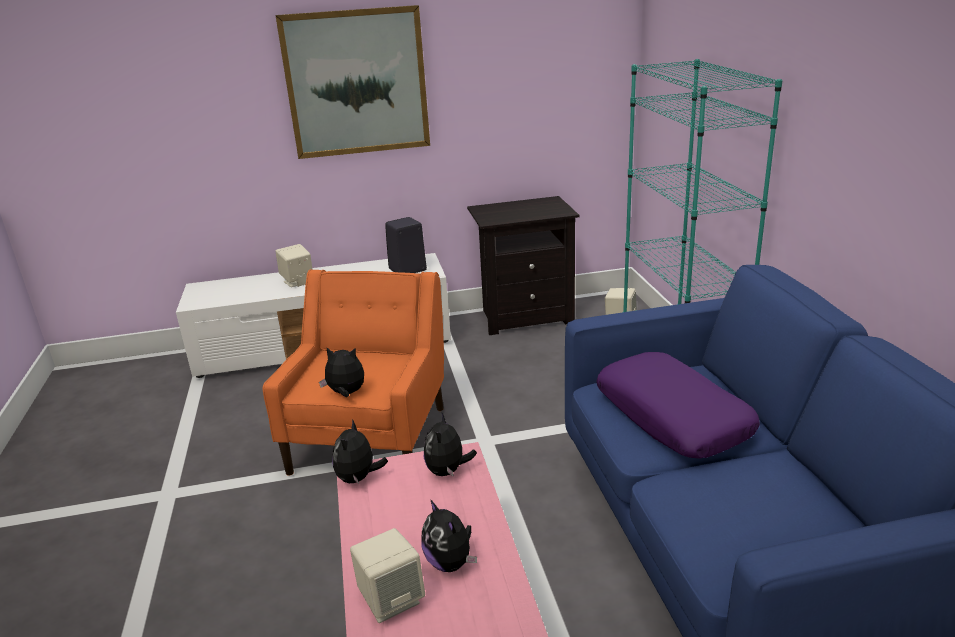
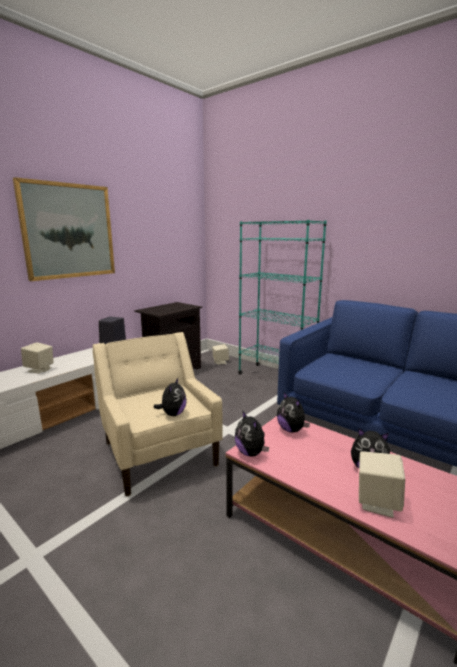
camera: 40 degrees left, 10 degrees down
(346, 393) = (173, 414): plush toy -> plush toy turned 135 degrees clockwise
(371, 437) = (159, 452): orange armchair -> beige armchair
(673, 417) = (354, 371): purple pillow -> none

